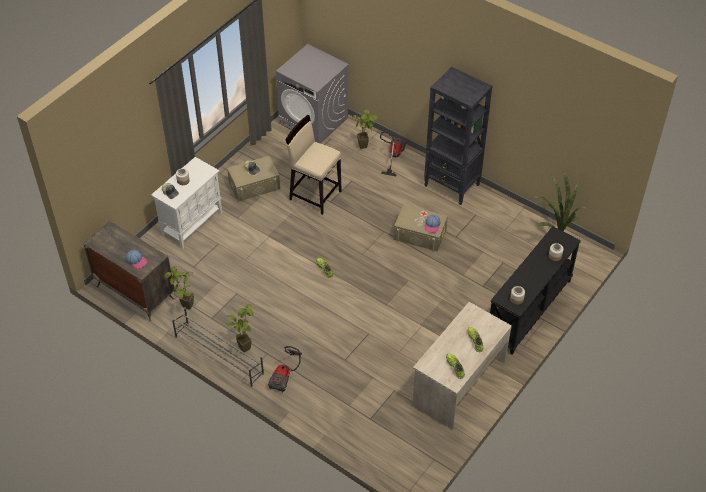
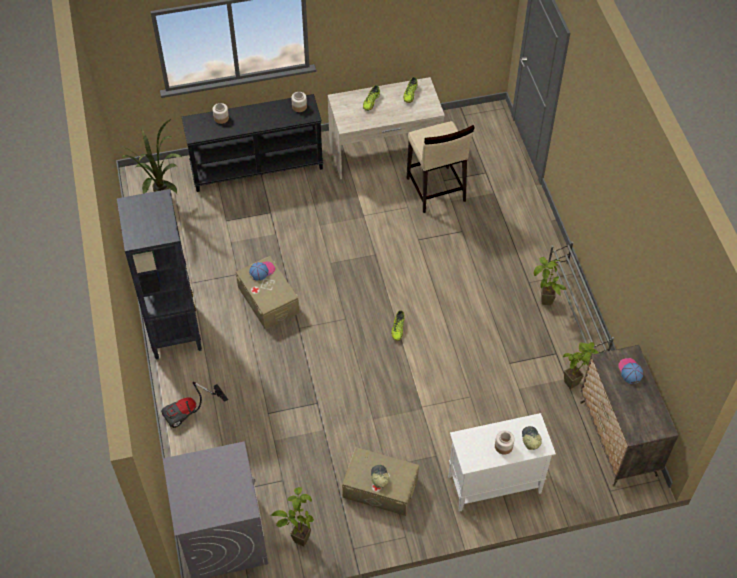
camera: 140 degrees left, 5 degrees up
(285, 375) = (528, 252): vacuum cleaner -> none
(315, 195) = (325, 423): beige stool -> beige stool (435, 190)
(366, 146) = (204, 448): potted plant -> potted plant (297, 536)

